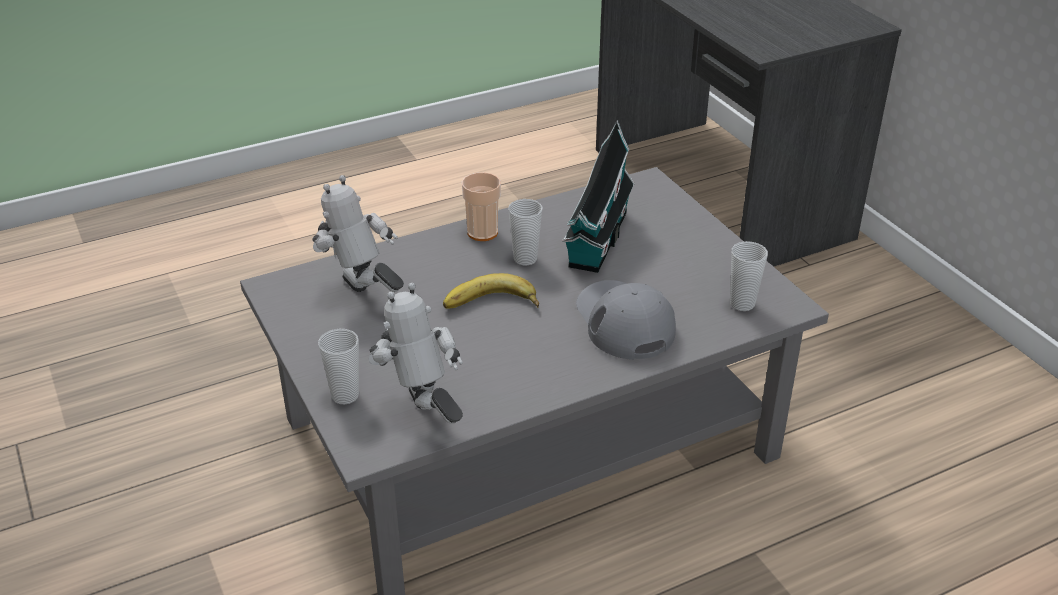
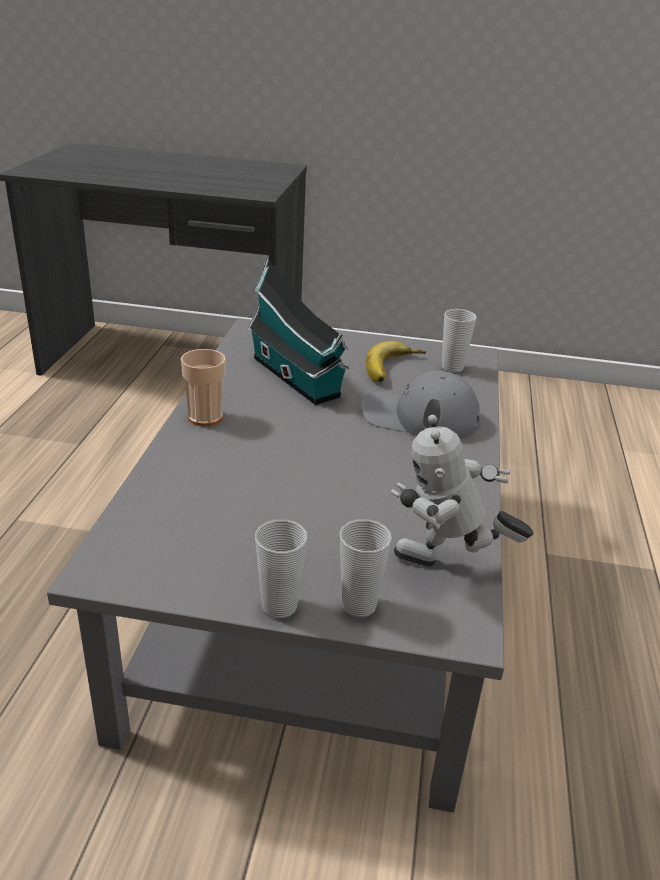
camera: 55 degrees left, 5 degrees down
(363, 298) = (209, 522): toy robot -> none
(491, 306) = (320, 461): banana -> banana (394, 369)
(525, 259) = (275, 416): cup -> cup (279, 606)

